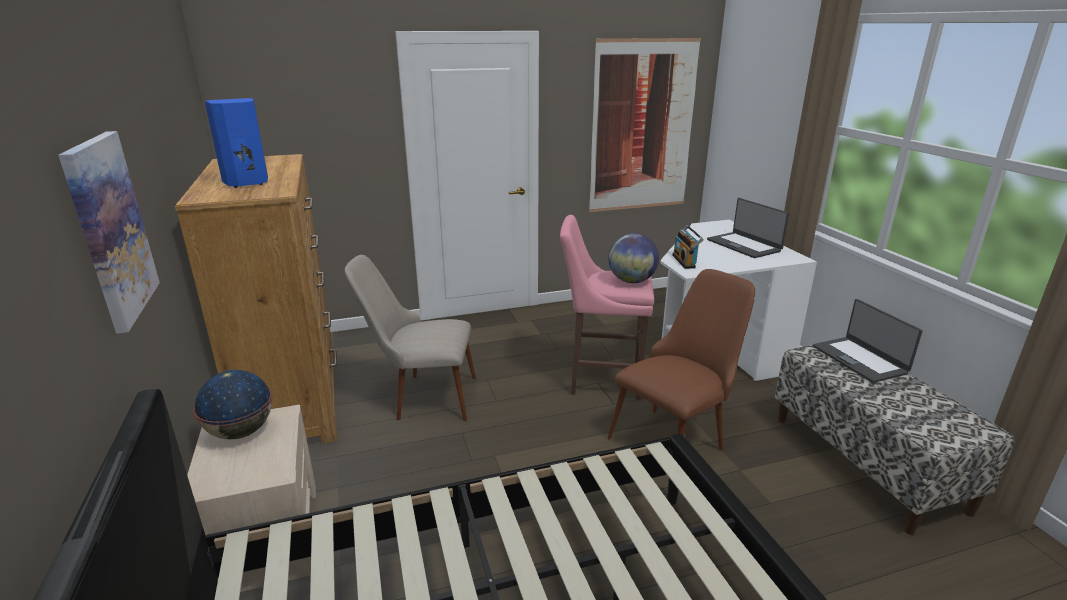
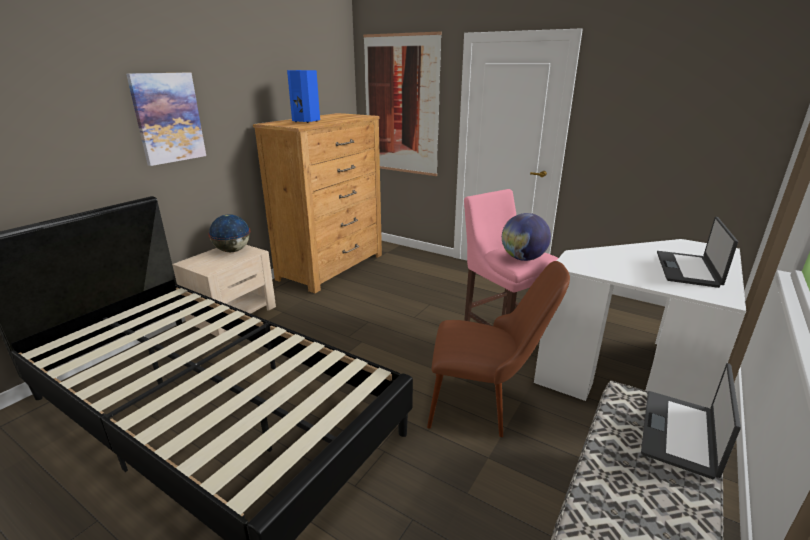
camera: 50 degrees right, 0 degrees up
(421, 397) = (382, 294): beige chair -> none
(642, 127) = (688, 131): picture -> picture (401, 106)
(685, 261) = (585, 258): radio -> none

